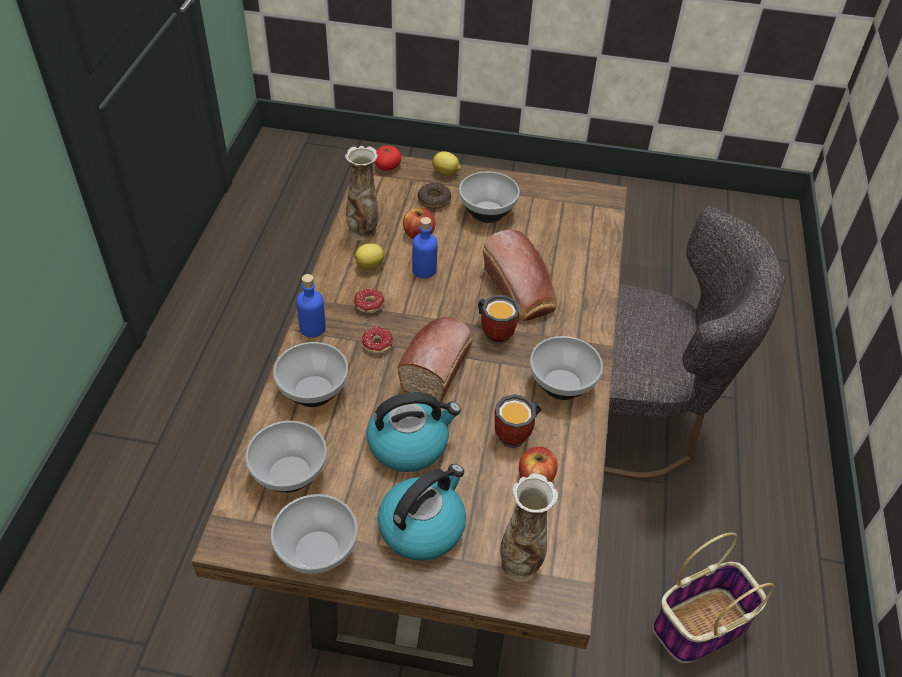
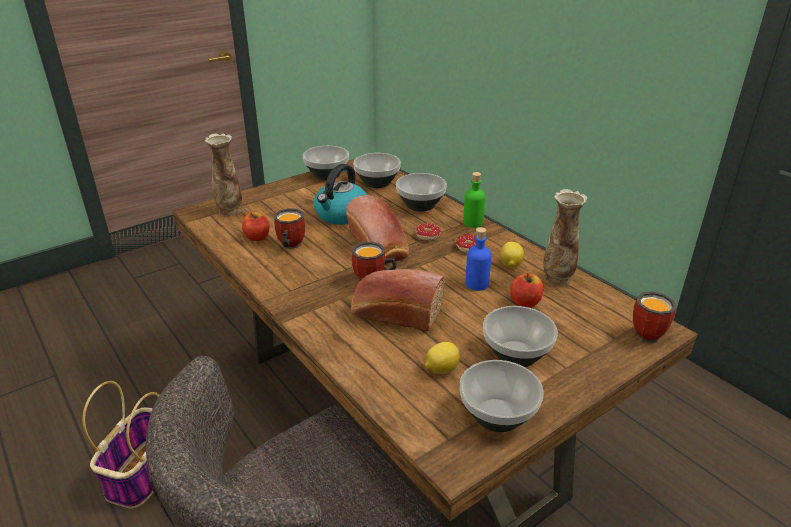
camera: 135 degrees right, 15 degrees down
(312, 328) = (473, 222): blue bottle -> green bottle
(387, 166) = (652, 334): tomato -> mug
(422, 526) = (292, 198): kettle -> none
(434, 200) = (567, 333): donut -> none
(446, 173) = (609, 364): lemon -> lemon (441, 369)
(563, 385) = (291, 280): bowl -> bowl (496, 416)

